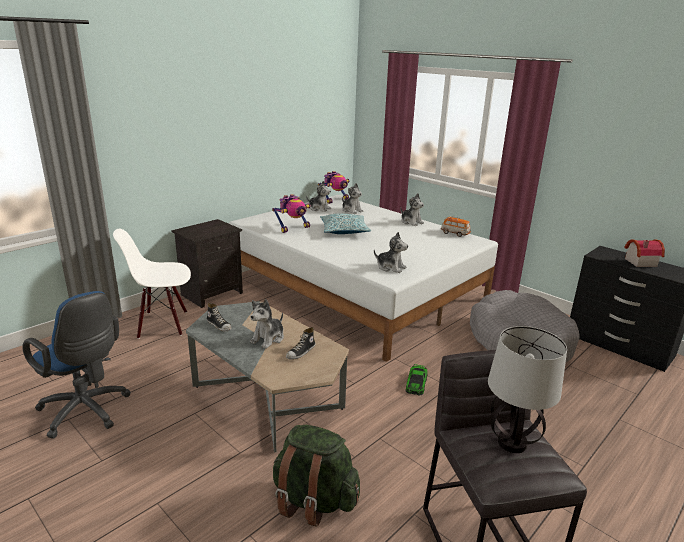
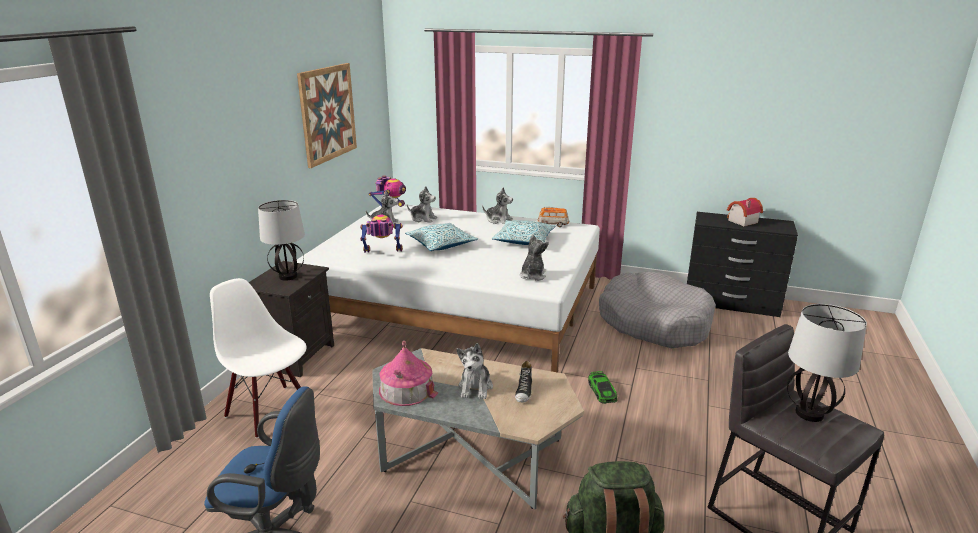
camera: 25 degrees left, 0 degrees up
(163, 324) = (269, 411): white chair -> white chair turned 75 degrees clockwise
(209, 229) = (288, 276): none -> table lamp
(219, 325) = (407, 389): shoe -> toy house
(282, 112) = (327, 113): none -> picture
(293, 228) = (382, 253): toy robot -> toy robot turned 120 degrees counterclockwise
(390, 267) = (532, 275): plush toy -> plush toy turned 75 degrees counterclockwise
(415, 240) = (523, 240): none -> pillow

